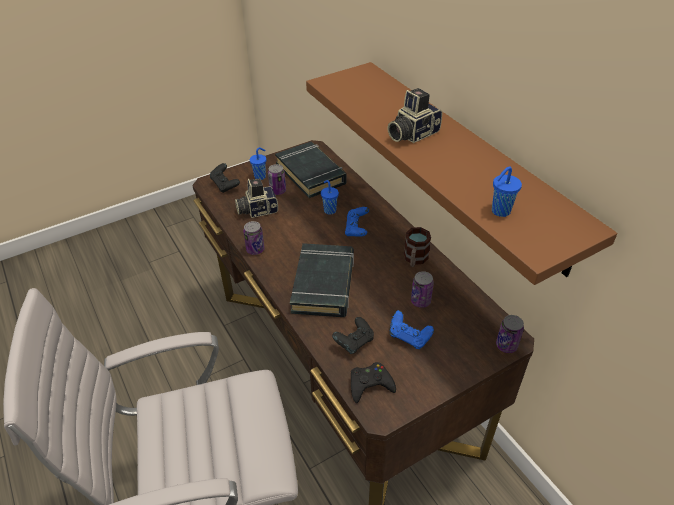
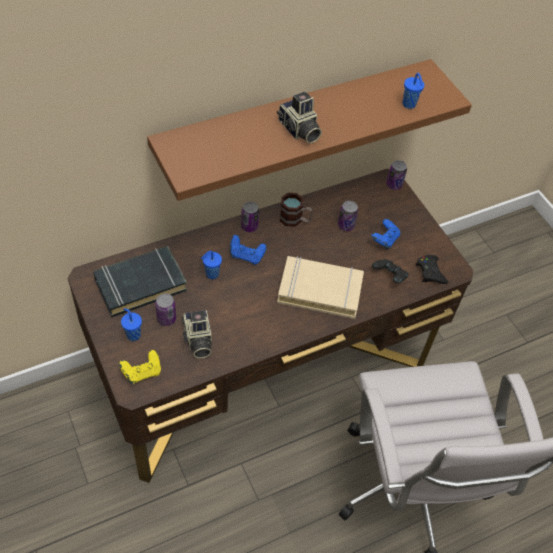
camera: 90 degrees left, 10 degrees up
(225, 185) = (142, 372): black game controller -> yellow game controller
(255, 249) = (264, 344): can -> can (249, 226)
(324, 284) = (320, 290): black book -> beige book

